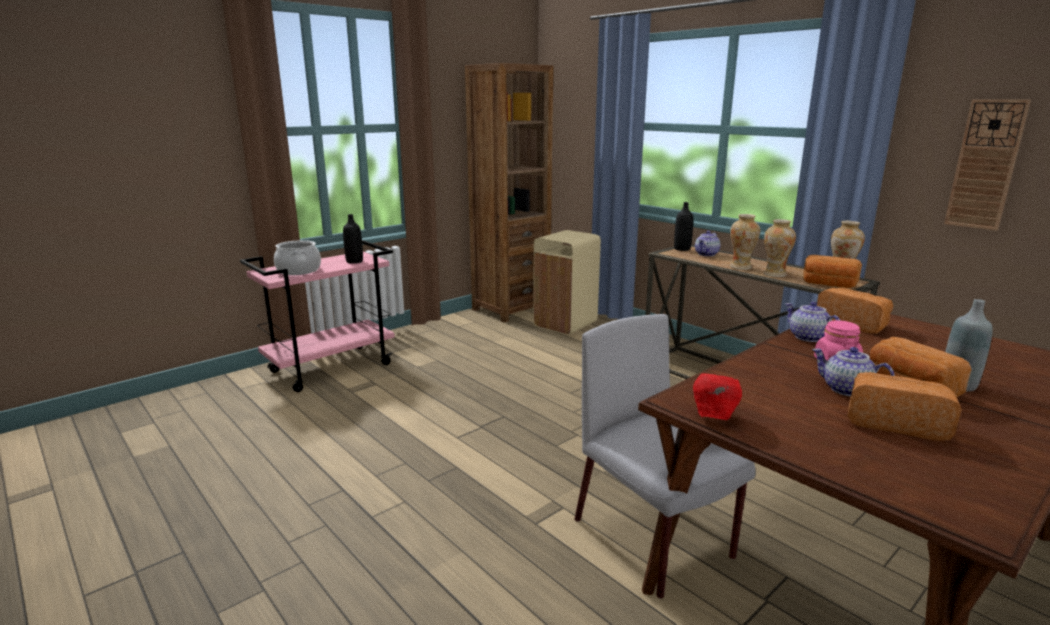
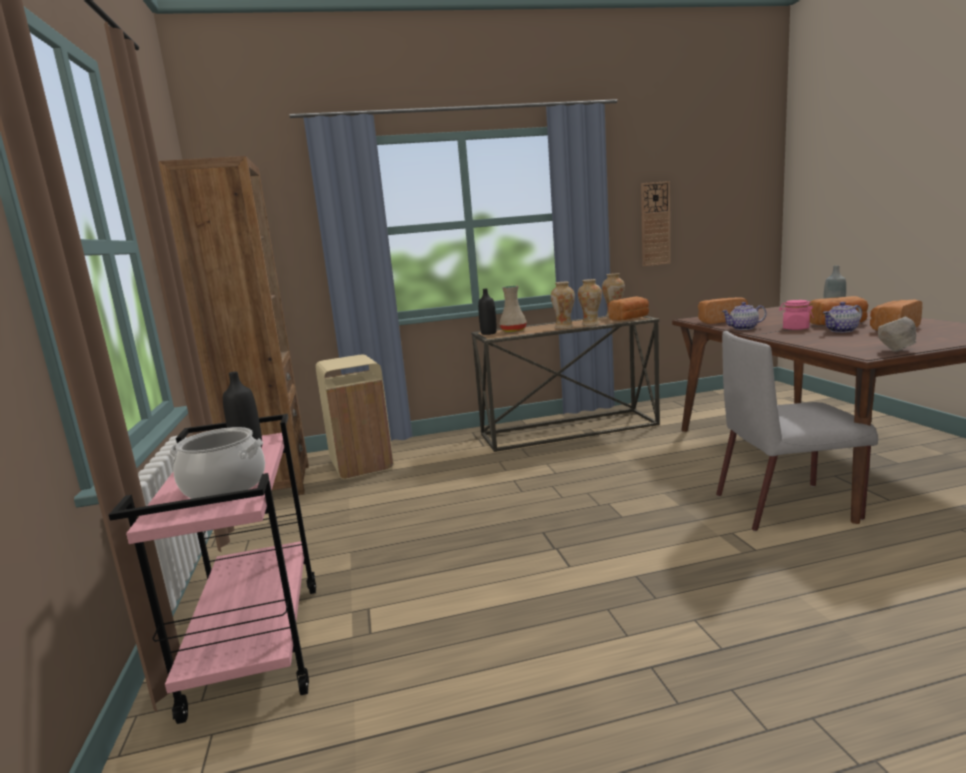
camera: 60 degrees left, 5 degrees down
(706, 254) = (513, 330): teapot -> beige vase
(714, 417) = (895, 351): red bowl -> grey bowl

